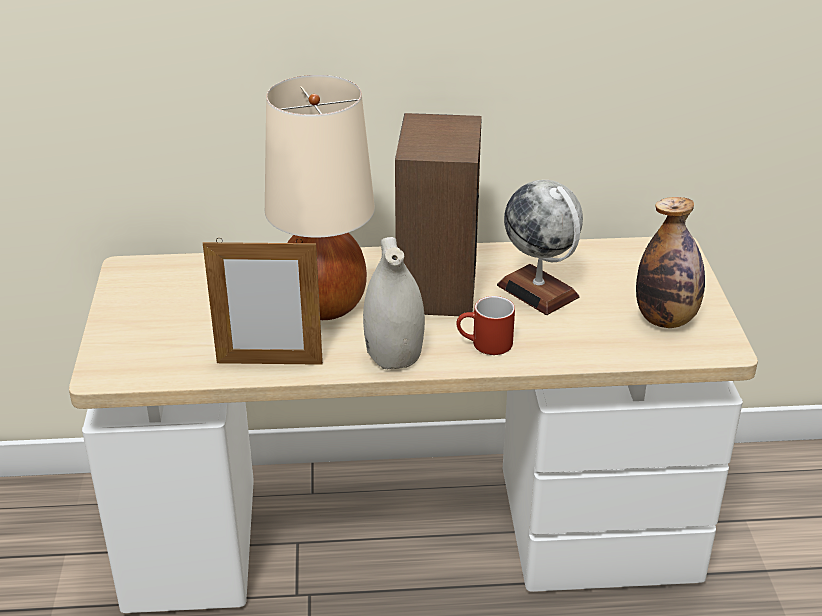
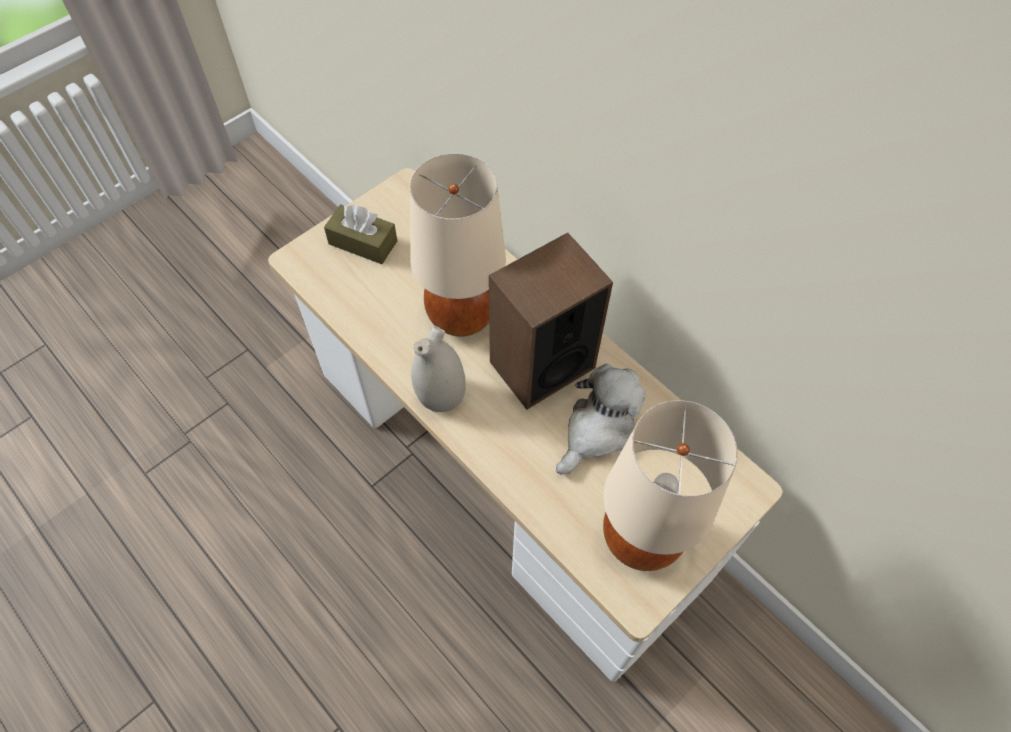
camera: 50 degrees right, 25 degrees up
(152, 322) = (363, 242): none -> brown tissue box
(269, 363) = (375, 332): picture frame -> none
(484, 345) = (500, 439): red mug -> none
(538, 291) = (597, 430): globe -> plush toy
(665, 319) = (640, 539): bottle -> beige table lamp

